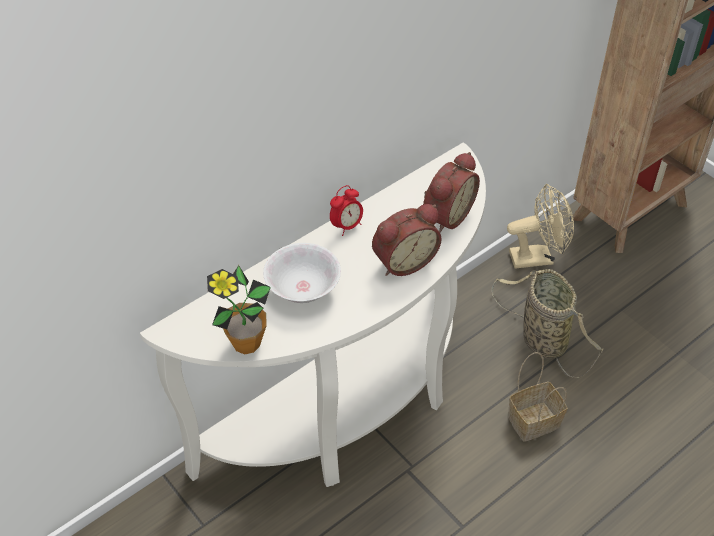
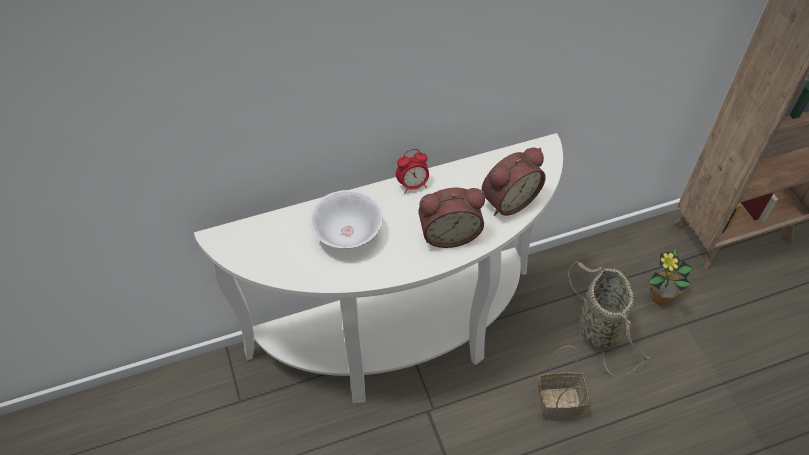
camera: 20 degrees right, 5 degrees up
(246, 343) = (276, 269): potted plant -> potted plant (659, 297)
(537, 257) = (626, 250): beige fan -> none

